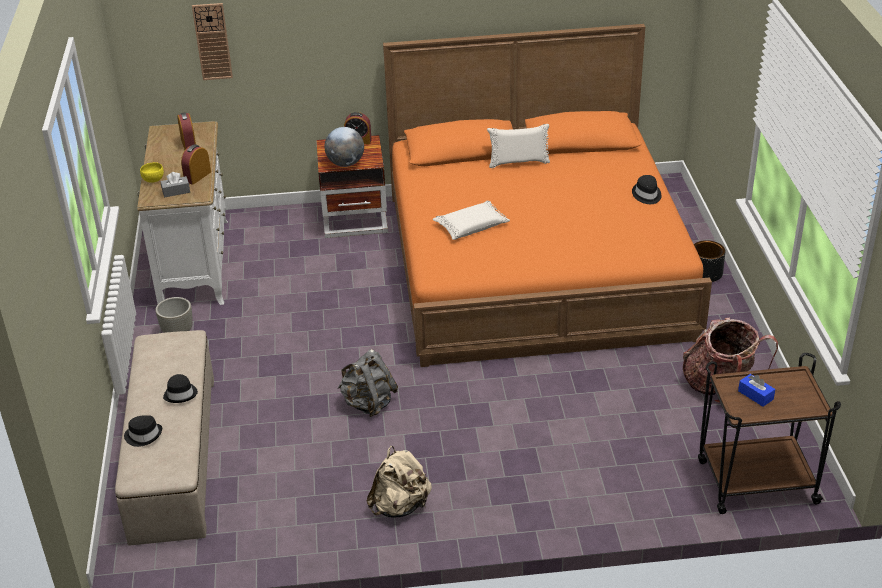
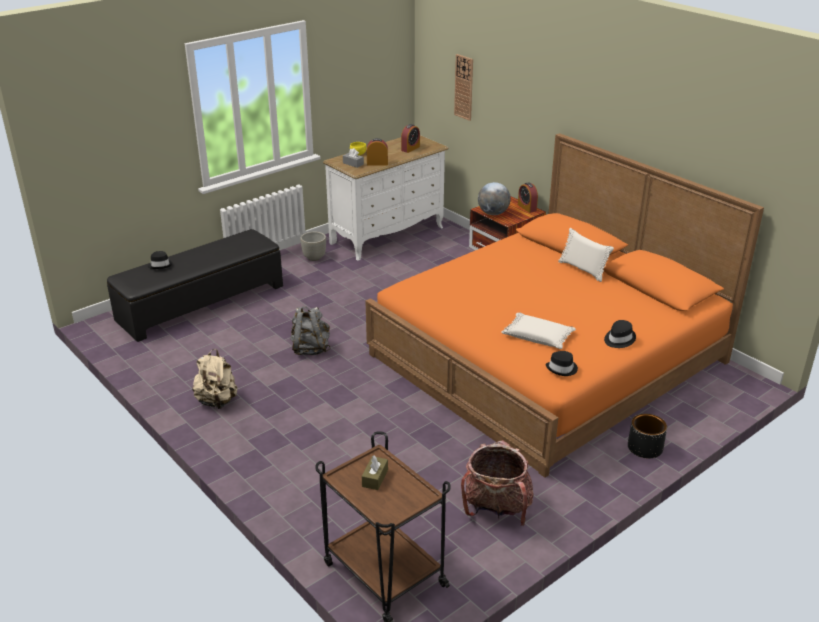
camera: 55 degrees right, 5 degrees down
(173, 455) = (201, 302): beige bench -> black bench
(181, 394) = (207, 261): black hat -> black hat (562, 369)
(471, 224) = (474, 279): white pillow -> white pillow (538, 335)
(755, 395) = (375, 478): blue tissue box -> brown tissue box

